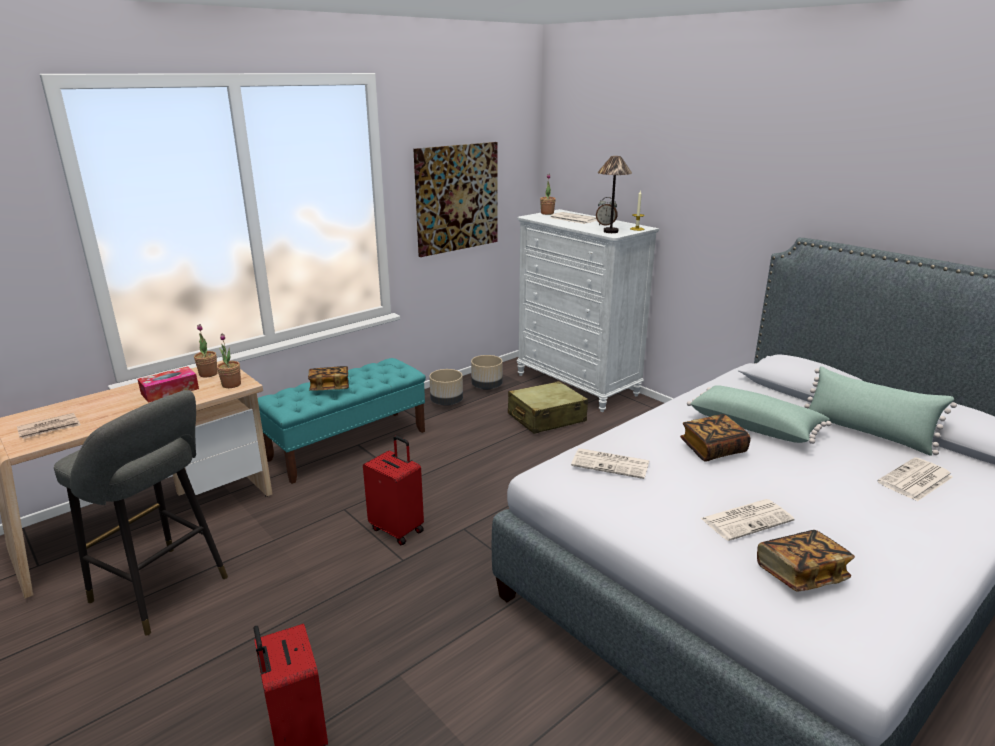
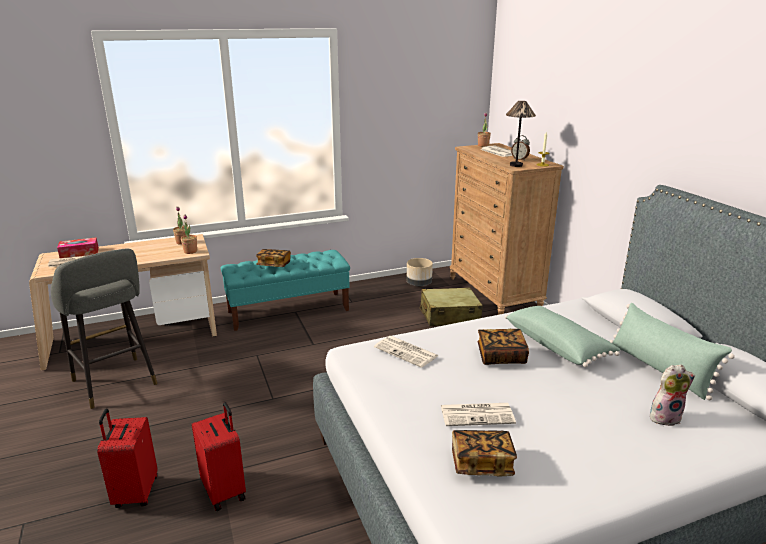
camera: 20 degrees right, 0 degrees up
(170, 391) = (151, 250): tissue box -> tissue box (79, 253)
(398, 529) = (283, 376): red suitcase -> red suitcase (225, 491)
(446, 402) = (380, 291): beige planter -> none
(457, 198) = (406, 128): picture -> none
(577, 385) = (494, 293): white dresser -> brown dresser
(915, 480) = (665, 417): newspaper -> plush toy

